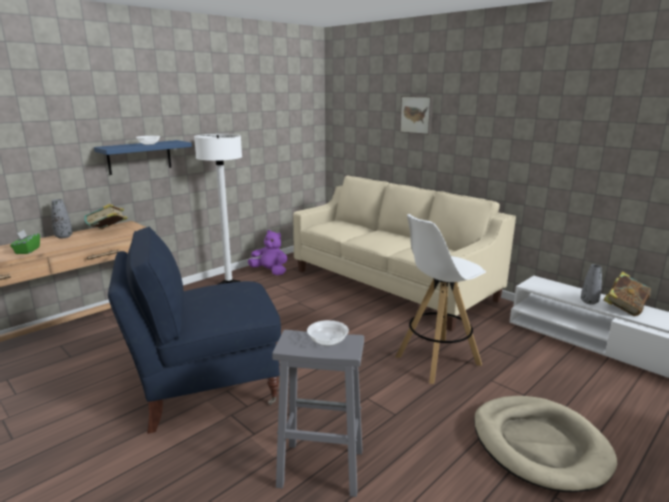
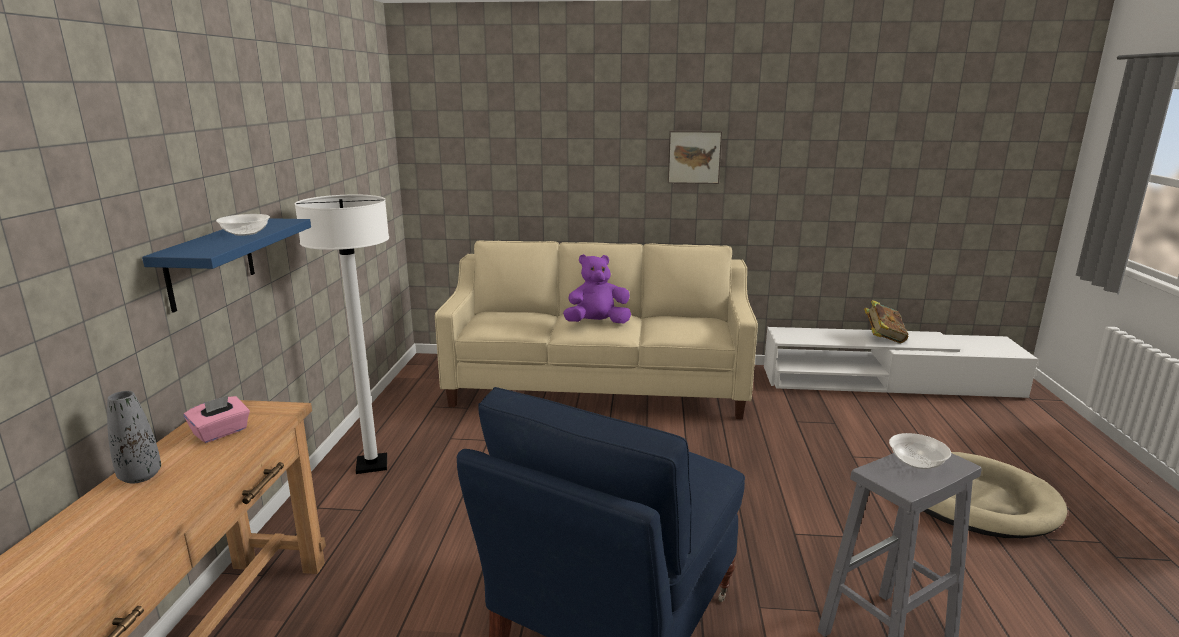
camera: 40 degrees left, 0 degrees up
(27, 250) = (126, 535): green tissue box -> none
(108, 231) = (221, 433): book -> pink tissue box
(270, 271) = (406, 422): purple plush toy -> purple plush toy (597, 323)
(417, 114) = (582, 141): picture -> picture (694, 157)
(436, 360) = (783, 458): white stool -> none
(589, 302) = (852, 340): grey vase -> none

